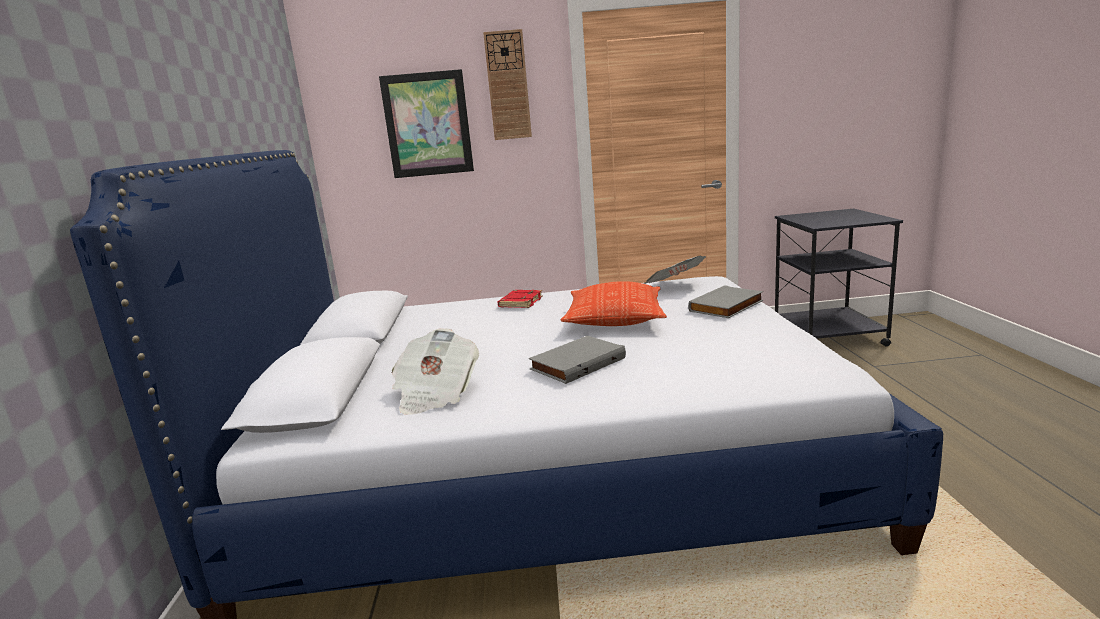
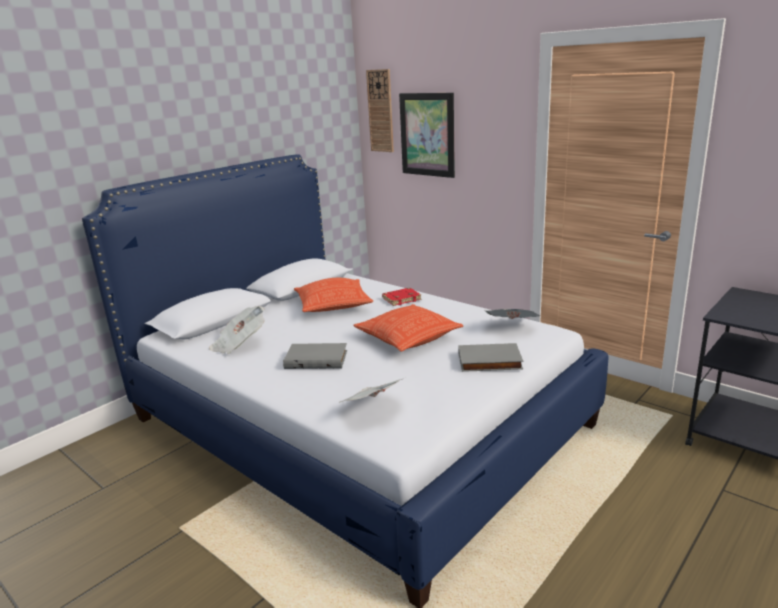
camera: 45 degrees right, 5 degrees up
(459, 329) = (333, 306): none -> orange pillow
(508, 86) = (485, 110): wall clock -> wall clock (380, 111)
(746, 363) = (373, 407): none -> newspaper

